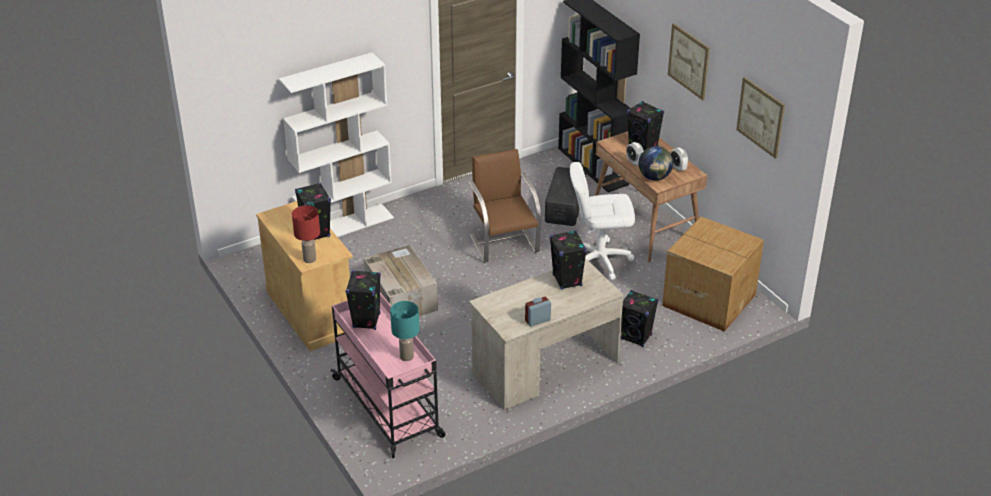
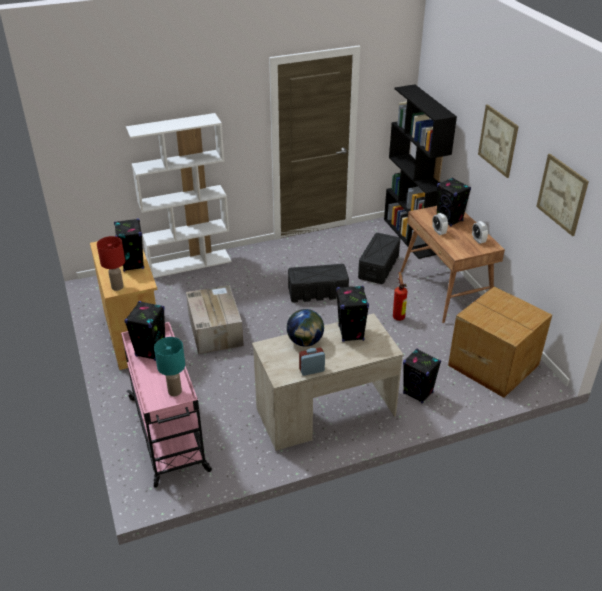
camera: 10 degrees right, 0 degrees up
(504, 243) = (318, 292): brown chair -> black storage box
(599, 260) = (398, 316): white office chair -> fire extinguisher
(654, 177) = (455, 246): globe -> globe (305, 342)

